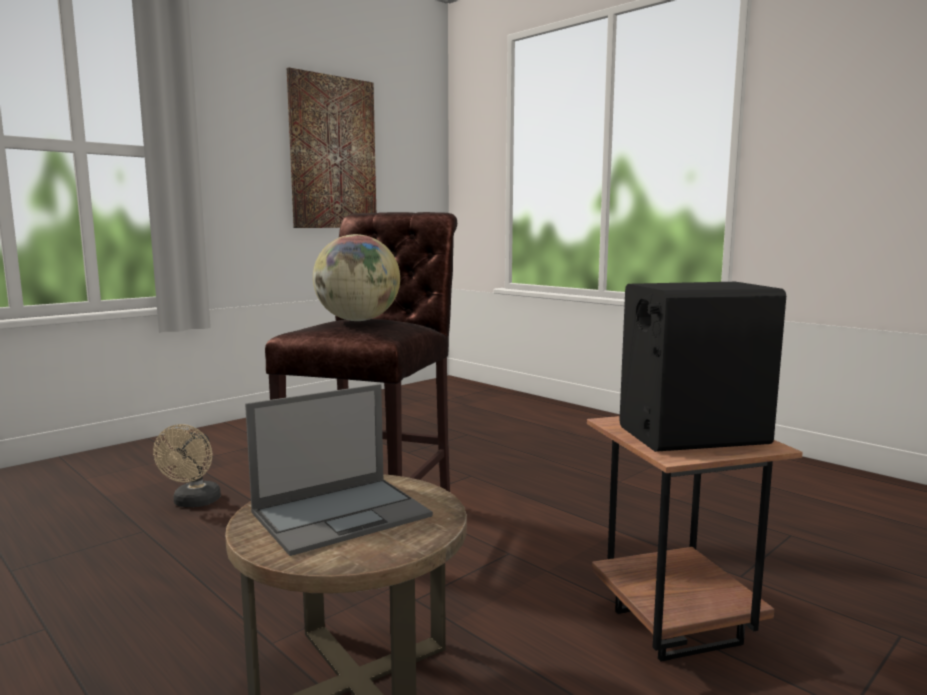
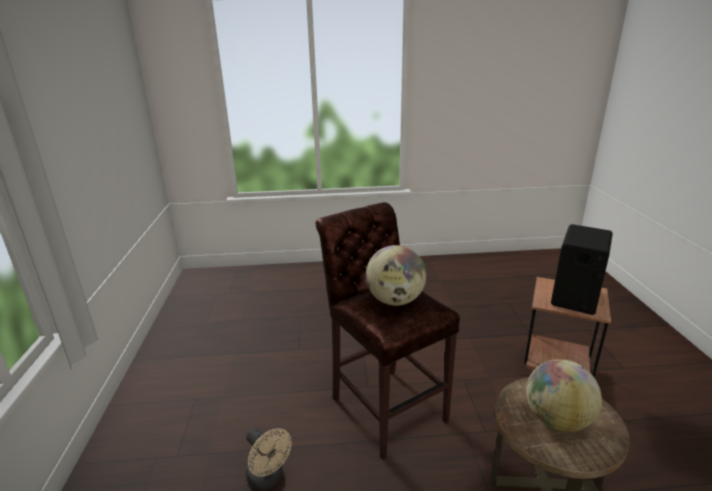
camera: 50 degrees left, 15 degrees up
(333, 153) = (98, 122): picture -> none
(343, 514) = (556, 419): laptop -> globe

